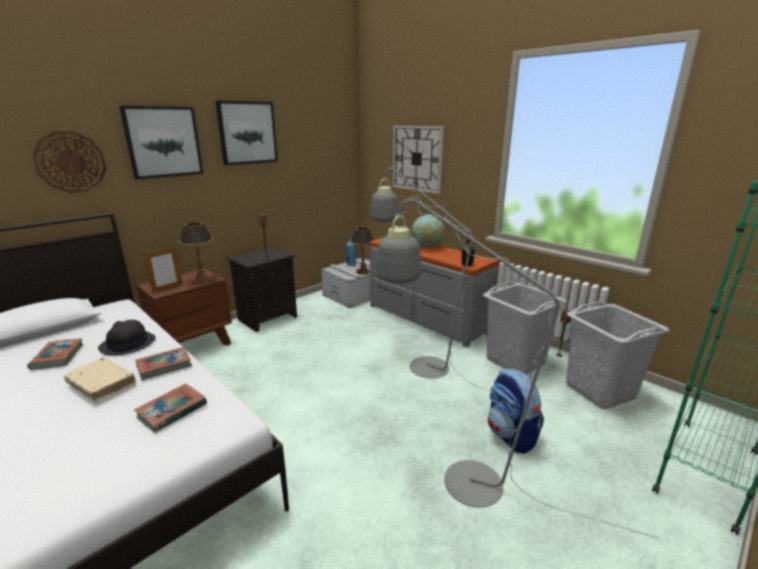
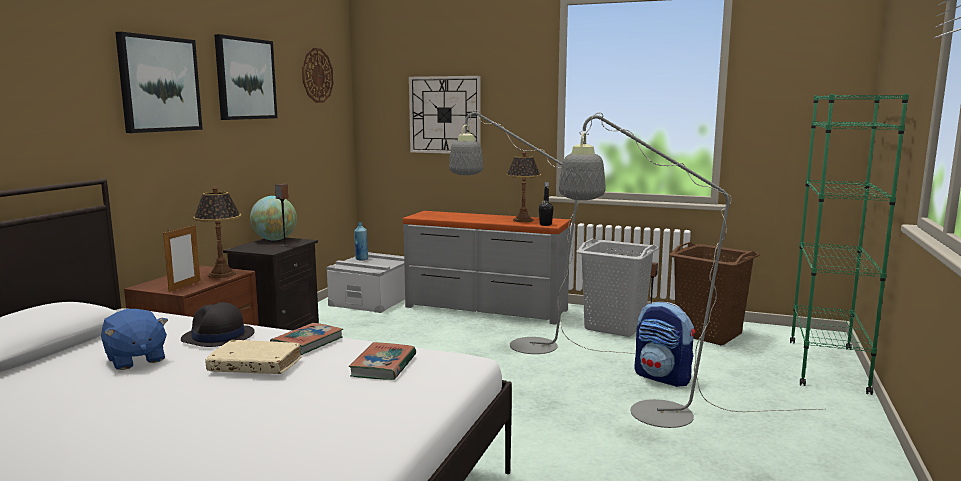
camera: 25 degrees left, 10 degrees down
(58, 356) = (135, 360): book -> blue plush toy
(71, 162) = (57, 104): wall clock -> wall clock (317, 75)
(362, 271) = (386, 263): table lamp -> table lamp (523, 220)
(427, 246) = (479, 216): globe -> globe (274, 240)
(599, 391) = (708, 334): grey laundry basket -> brown laundry basket

